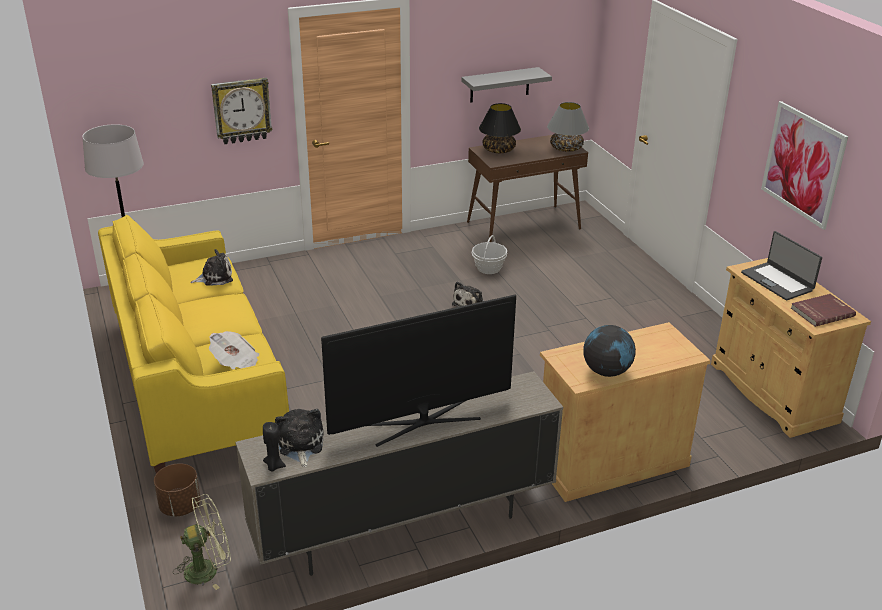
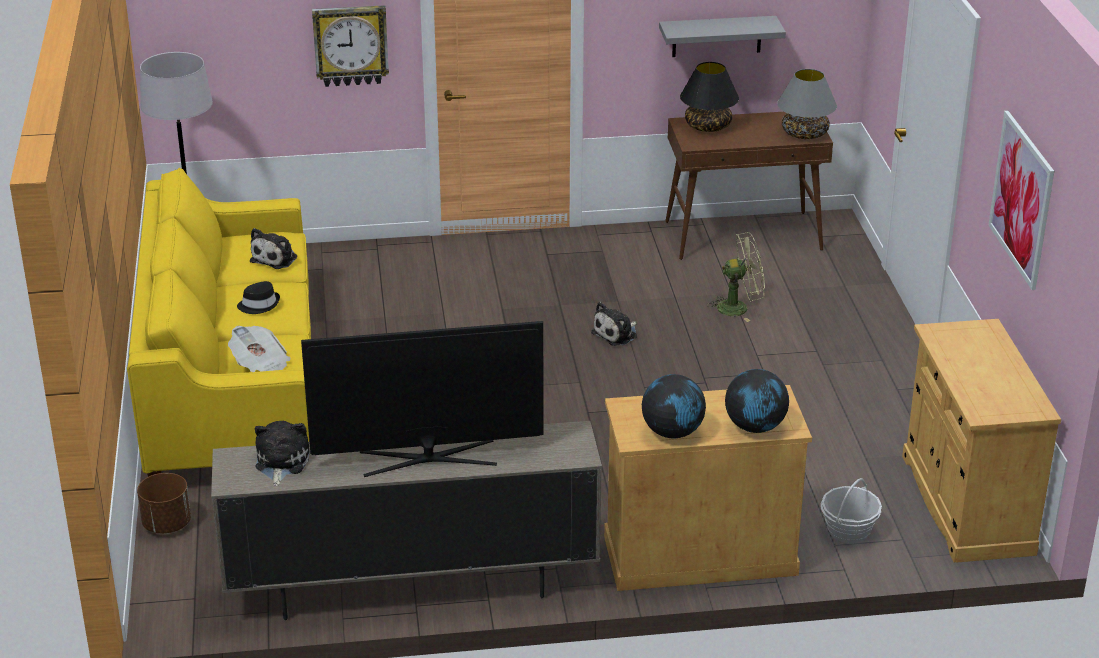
camera: 15 degrees right, 0 degrees up
(208, 569) = (175, 594): green fan -> green fan (739, 307)
(215, 277) = (276, 258): plush toy -> plush toy turned 120 degrees clockwise
(215, 314) = (259, 304): none -> black hat
(274, 466) = (243, 480): black candle -> none
(488, 268) = (664, 290): basket -> basket (848, 531)
(665, 358) = (755, 427): none -> globe
(777, 281) = (970, 352): laptop -> none
(821, 312) = (1001, 398): red book -> none

